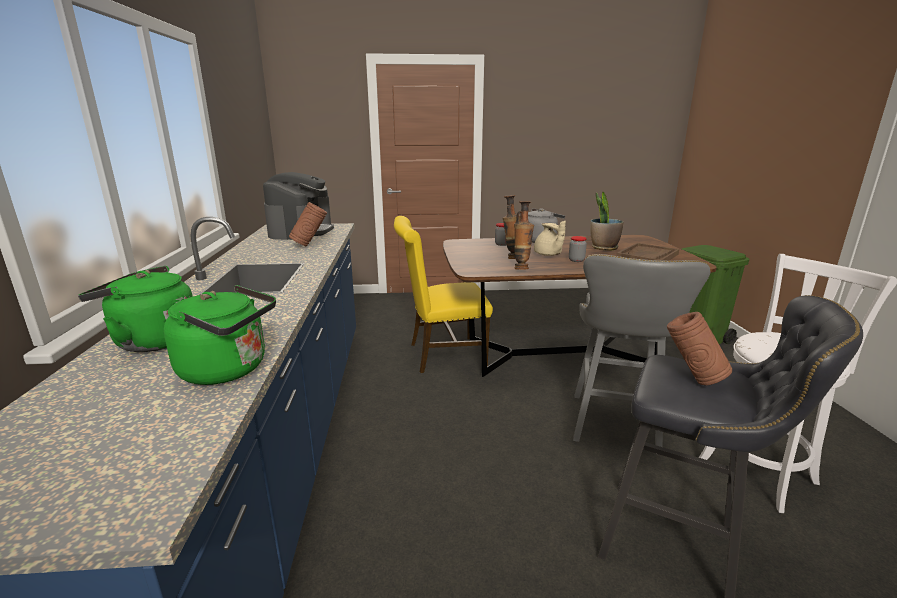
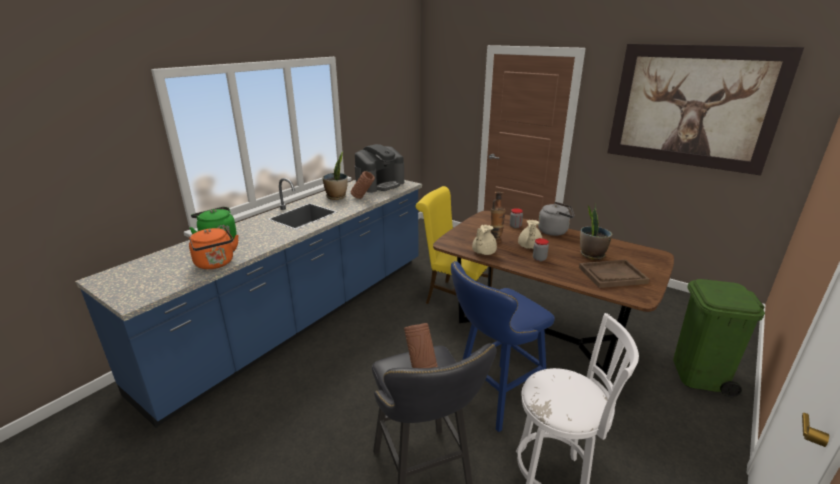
camera: 40 degrees right, 5 degrees up
(229, 370) = (216, 264): green kettle -> orange kettle
(266, 251) = (336, 197): none -> potted plant
(521, 268) = (483, 252): vase -> beige teapot
(590, 109) = (692, 107): none -> picture
(614, 430) = (492, 400): grey stool -> blue stool

